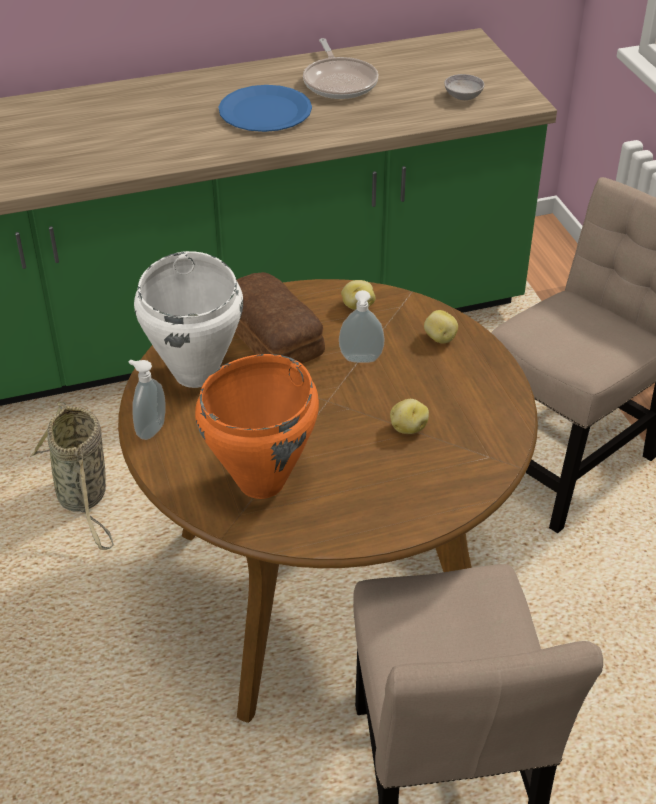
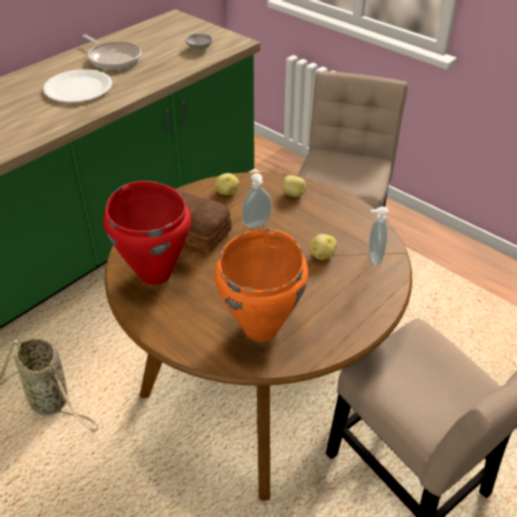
camera: 30 degrees left, 0 degrees up
(149, 429) = (153, 324): soap dispenser -> soap dispenser (373, 258)
(196, 373) = (155, 273): white cooking pot -> red cooking pot
(265, 112) = (78, 88): blue plate -> white plate

